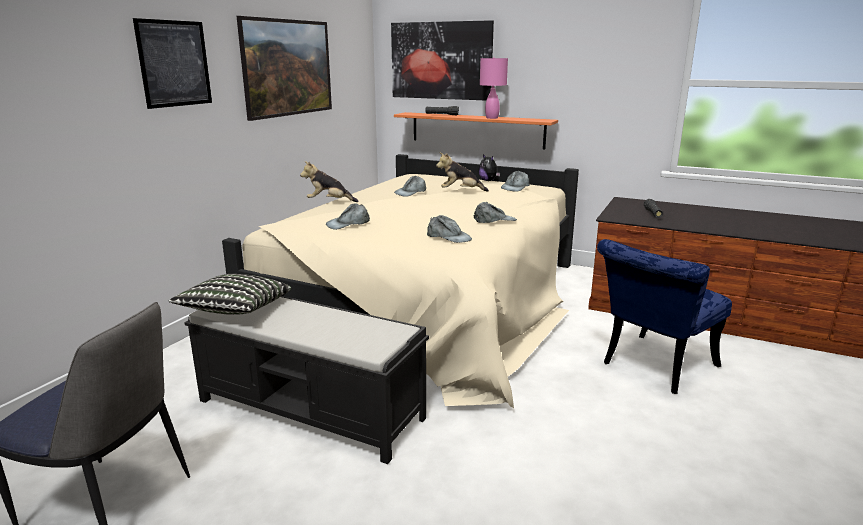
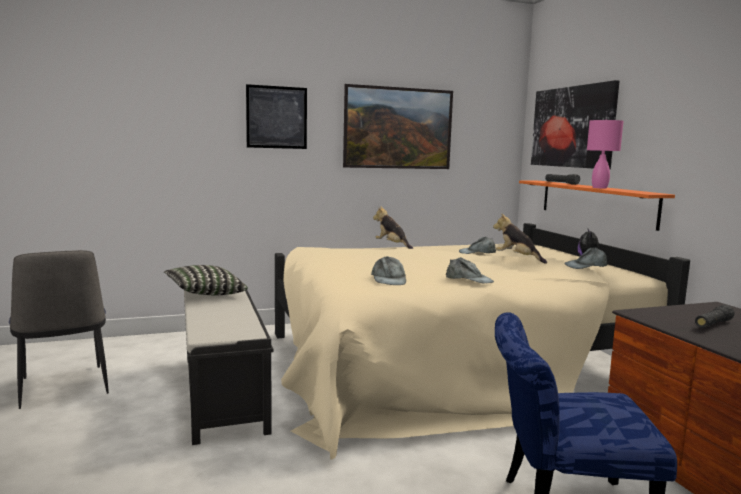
camera: 45 degrees right, 10 degrees down
(348, 224) = (350, 257): grey cap -> none

